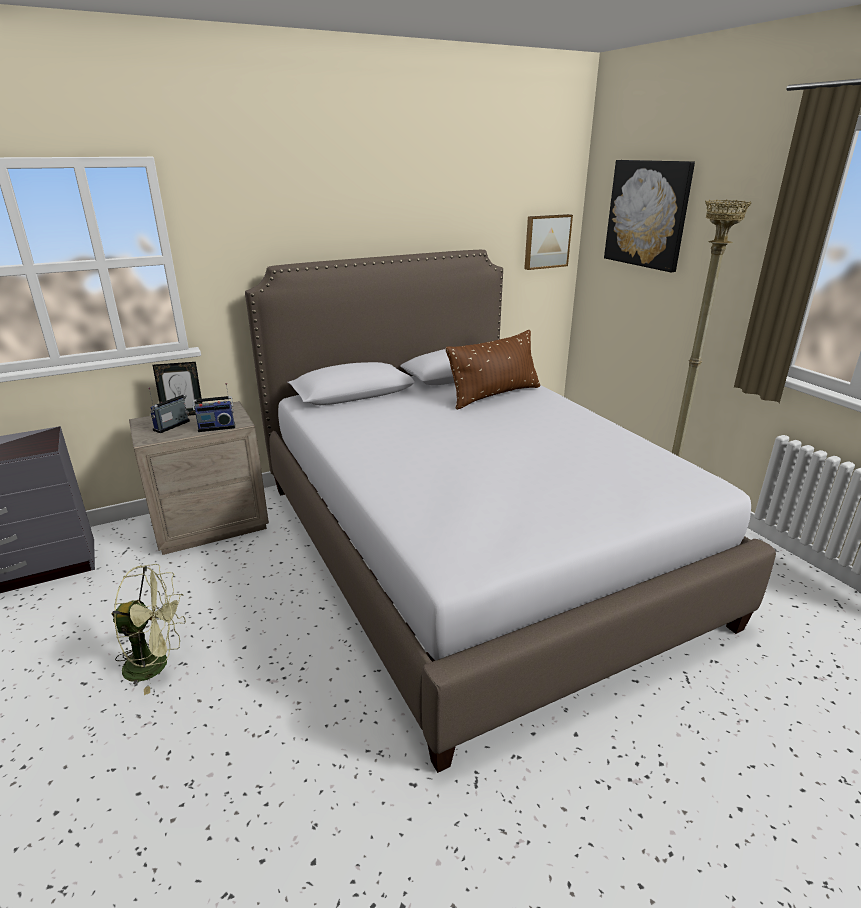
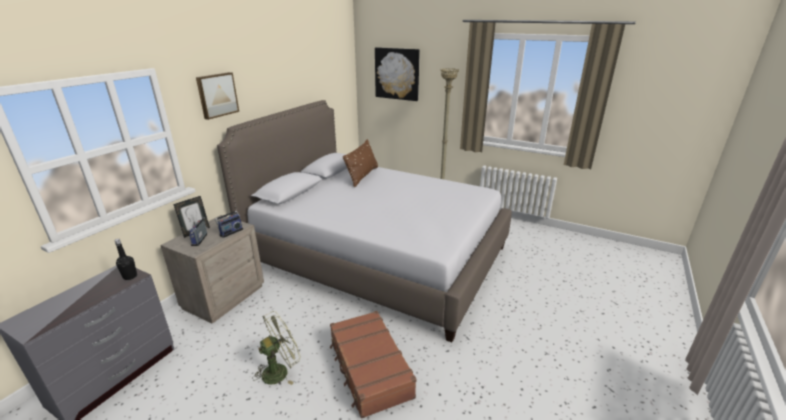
camera: 35 degrees left, 0 degrees up
(39, 446) = (130, 276): none -> black bottle
(260, 736) = (369, 369): none -> brown suitcase
(546, 241) = (344, 91): picture -> picture (217, 95)

